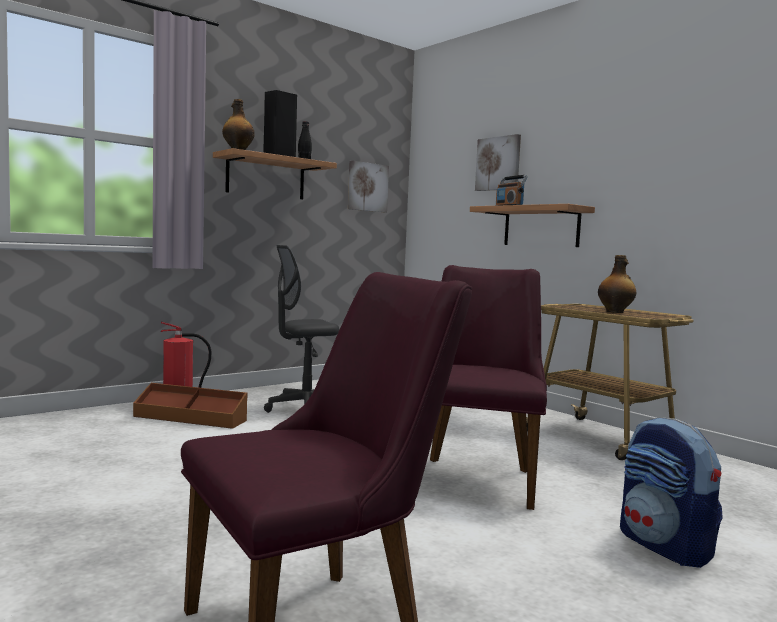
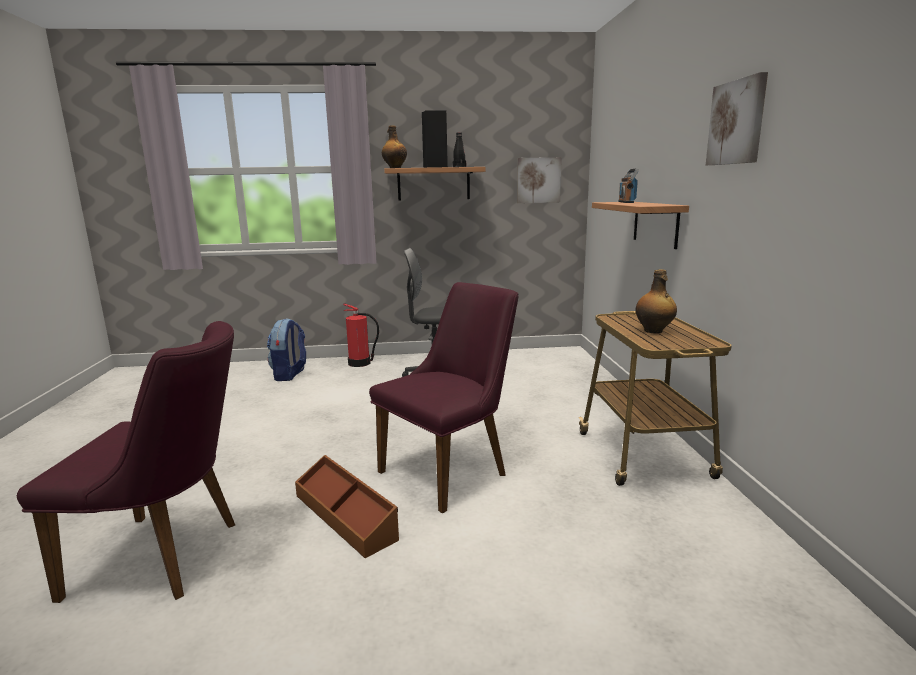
camera: 35 degrees right, 10 degrees up
(190, 418) = (349, 376): brown storage box -> brown storage box (346, 516)
(498, 163) = (634, 153): picture -> picture (737, 122)
(665, 547) = (485, 584): backpack -> backpack (290, 375)

